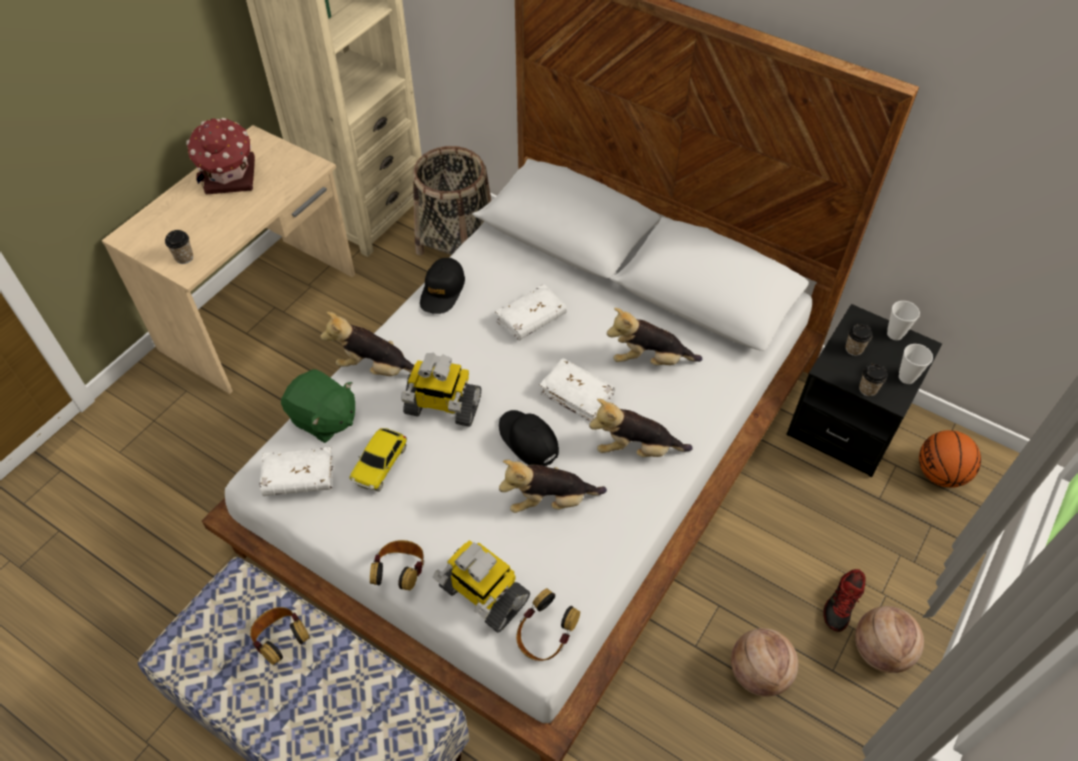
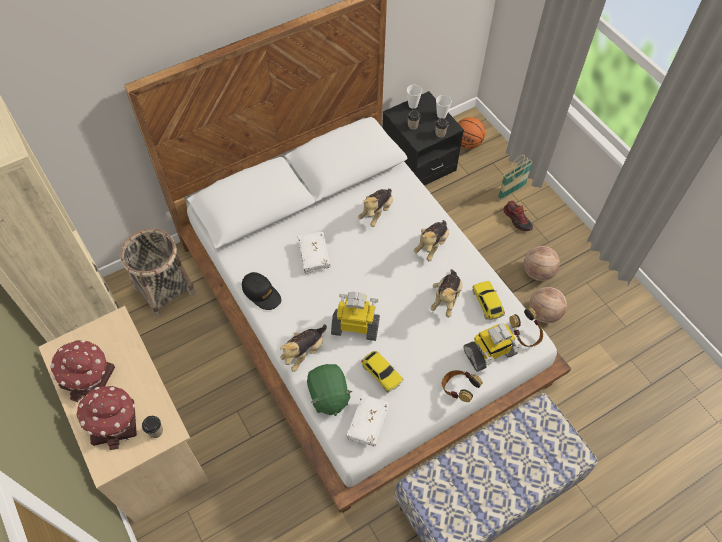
camera: 65 degrees left, 5 degrees up
(182, 221) = (115, 423): none -> toy house
(281, 640) = (468, 471): headphones -> none
(323, 419) = (328, 396): green plush toy -> green plush toy turned 105 degrees clockwise
(442, 407) = (356, 326): toy robot -> toy robot turned 120 degrees counterclockwise
(528, 440) = (402, 292): black cap -> none
(572, 561) = (487, 303): none -> toy car
(577, 395) = (383, 256): white book -> none
(880, 651) = (546, 218): basketball -> basketball (543, 313)
(892, 575) = (511, 192): none -> basket

